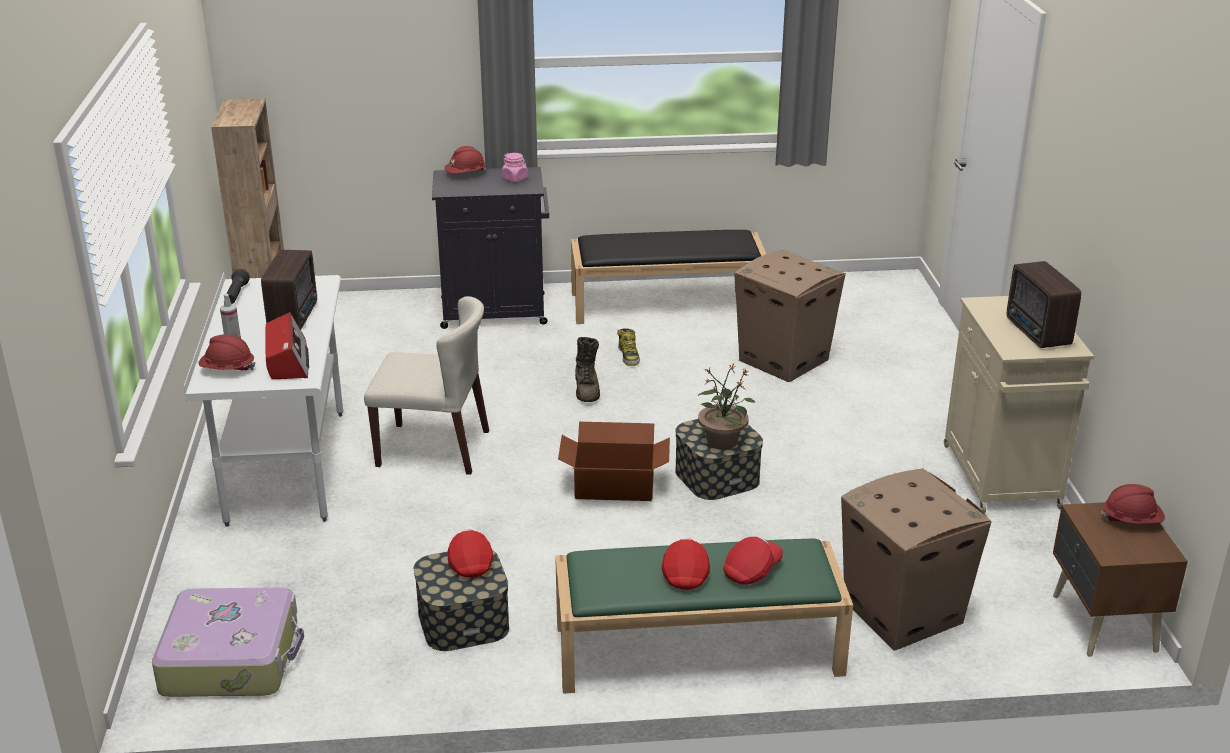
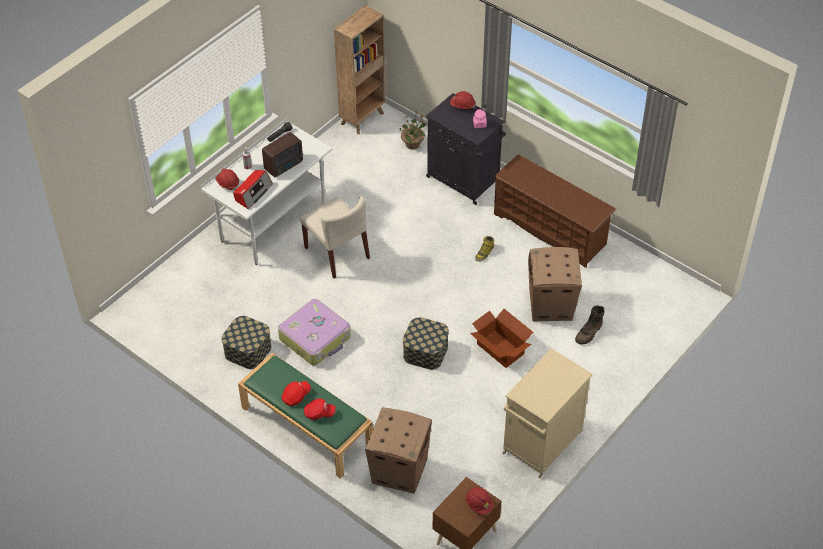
camera: 45 degrees right, 20 degrees up
(232, 658) = (162, 309): suitcase -> suitcase (316, 338)
(470, 563) = (254, 331): red cap -> none
(587, 389) = (439, 261): brown boot -> brown boot (589, 333)
(613, 486) = (379, 326): cardboard box -> cardboard box (500, 348)
(668, 304) = (550, 229): black bench -> brown shoe rack
(722, 441) = (422, 339): potted plant -> potted plant (413, 144)
(1037, 333) = (545, 393): radio -> none

